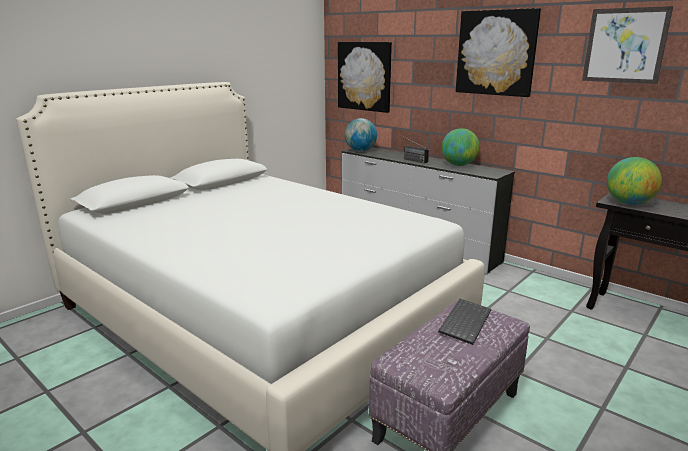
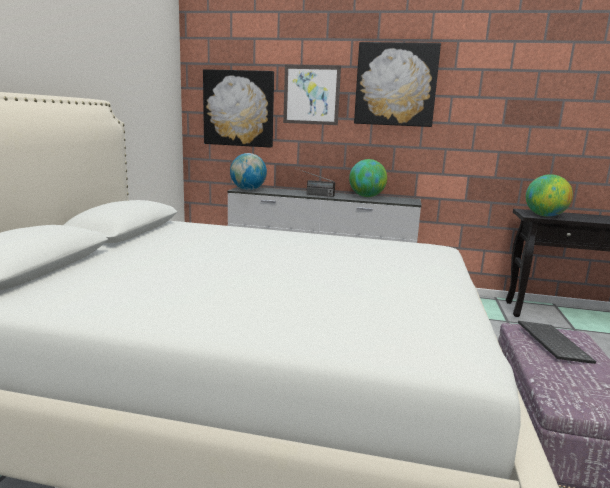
camera: 30 degrees left, 5 degrees down
(624, 45) = (517, 80): picture -> picture (311, 95)

